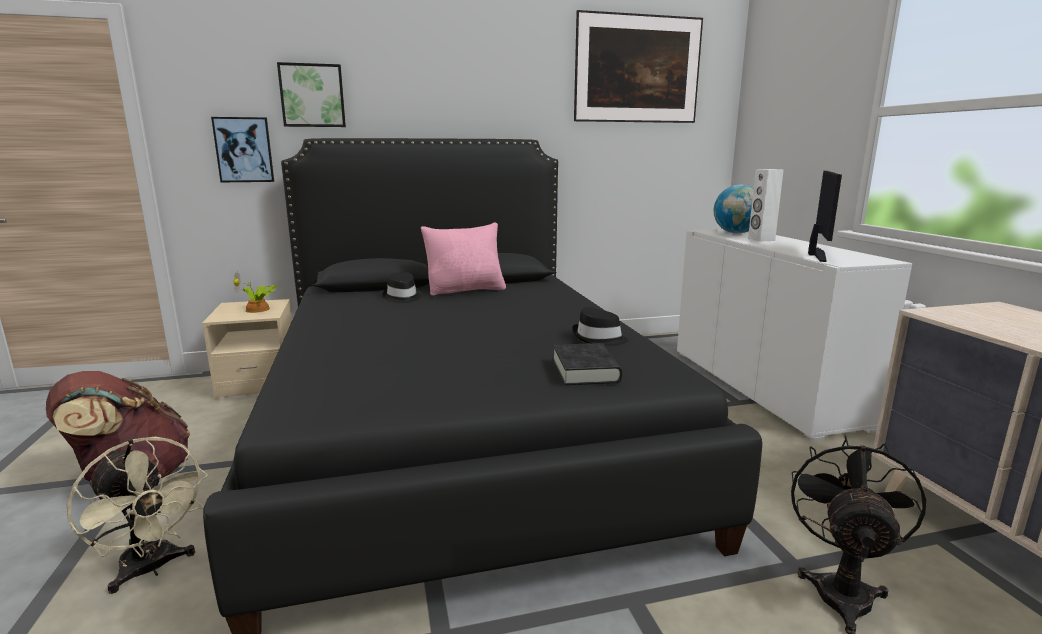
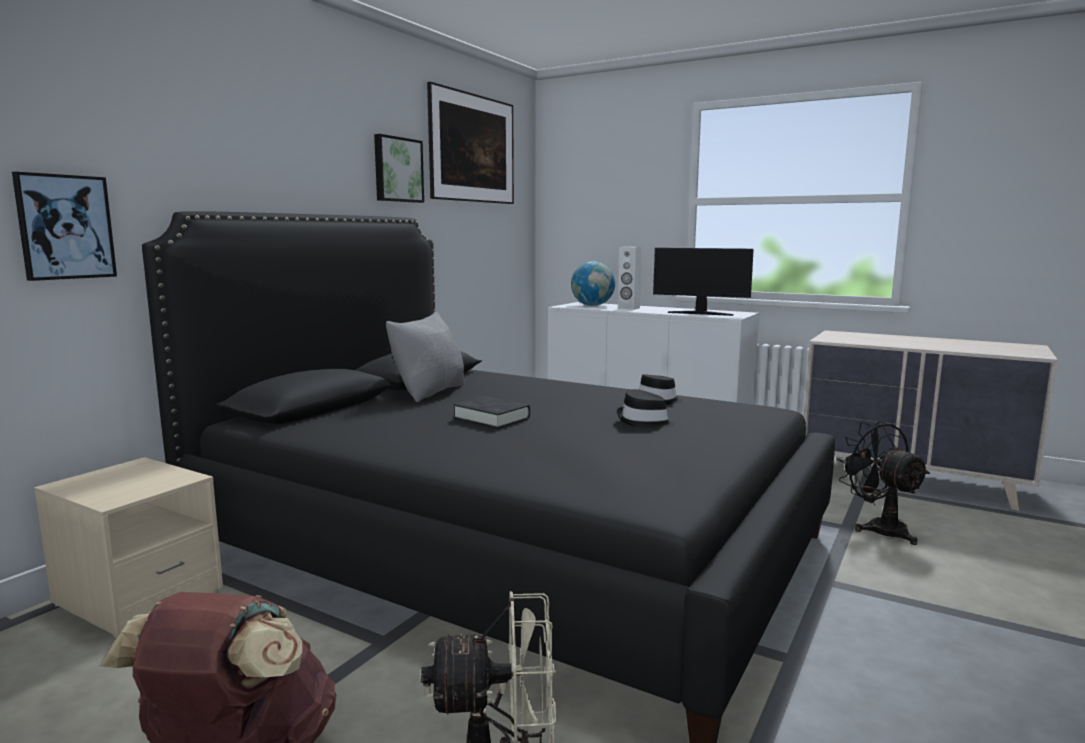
camera: 45 degrees left, 5 degrees down
(259, 309) = (144, 477): potted plant -> none
(312, 96) = (166, 150): picture -> picture (397, 170)
(402, 297) = (389, 410): black hat -> black hat (644, 422)
(466, 290) = (430, 392): pink pillow -> grey pillow
(585, 370) = (720, 419): black book -> black book (491, 418)
(816, 254) = (700, 313): monitor -> monitor turned 135 degrees clockwise

